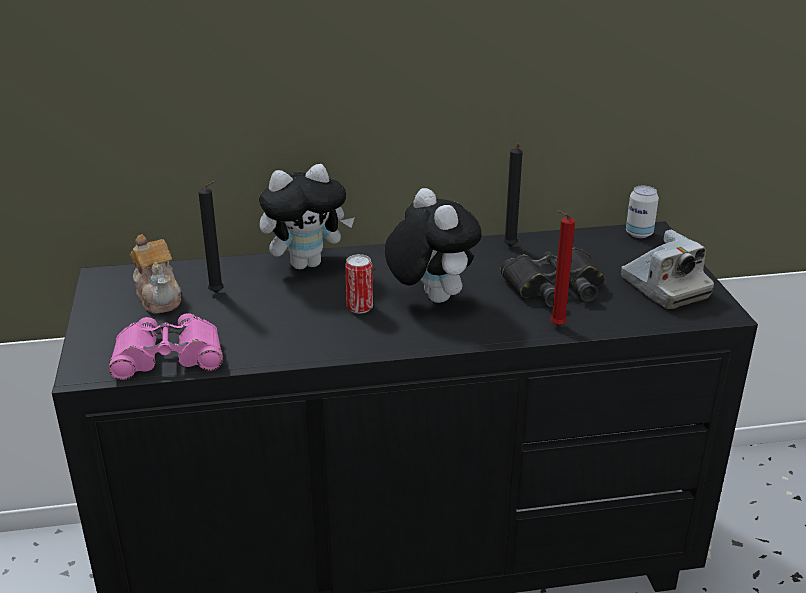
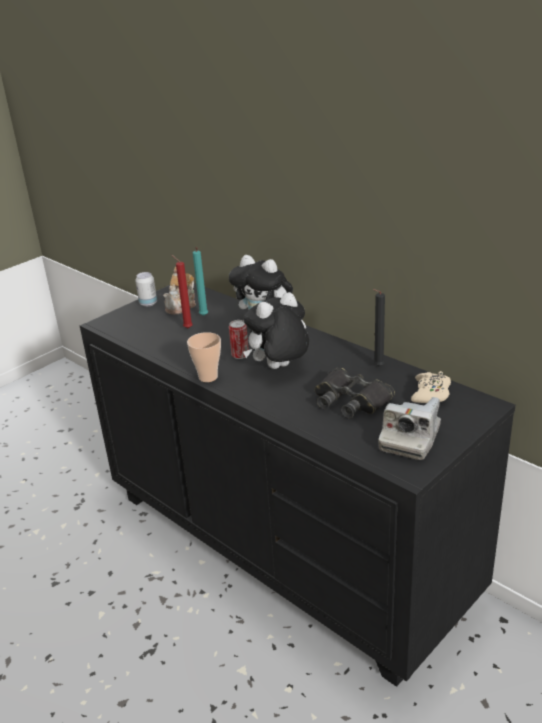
camera: 55 degrees right, 0 degrees up
(168, 356) = (134, 333): pink binoculars -> none
(218, 293) = (203, 316): black candle -> turquoise candle
(378, 347) = (208, 377): none -> cup
(430, 297) = (279, 368): plush toy -> plush toy turned 150 degrees counterclockwise
(555, 326) = (301, 419): red candle -> red candle (186, 328)
(598, 245) = (431, 394): none -> beige game controller
(639, 233) = (475, 401): can -> can (148, 303)

